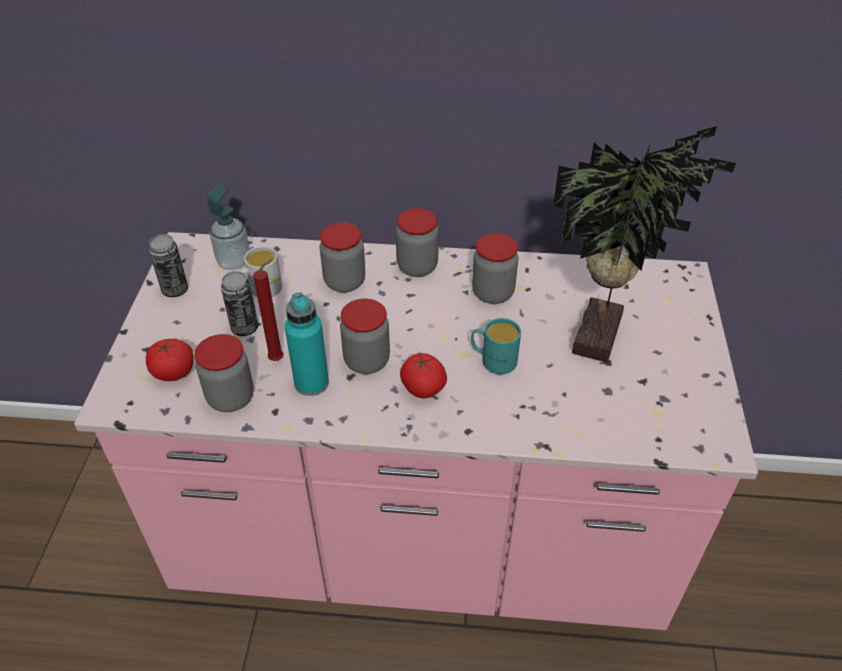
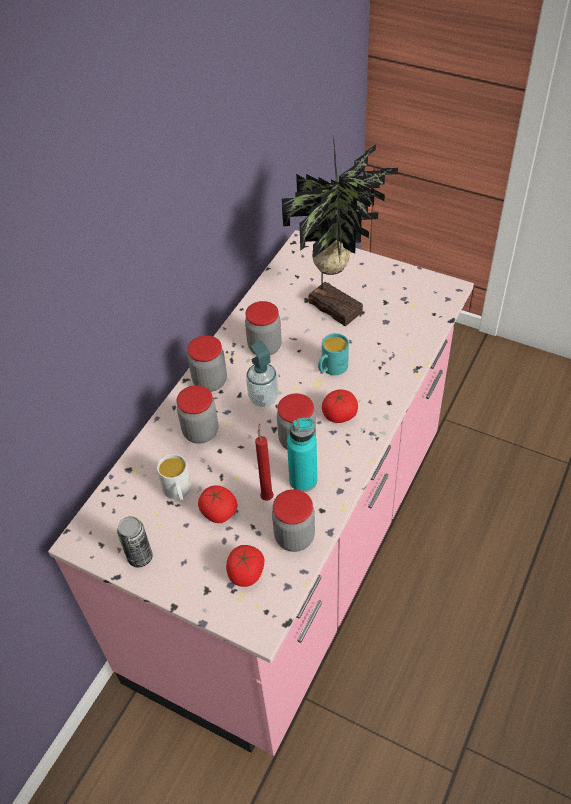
camera: 65 degrees left, 5 degrees up
(234, 262) = (128, 504): soap dispenser -> soap dispenser (263, 398)
(244, 328) = (218, 512): can -> tomato

